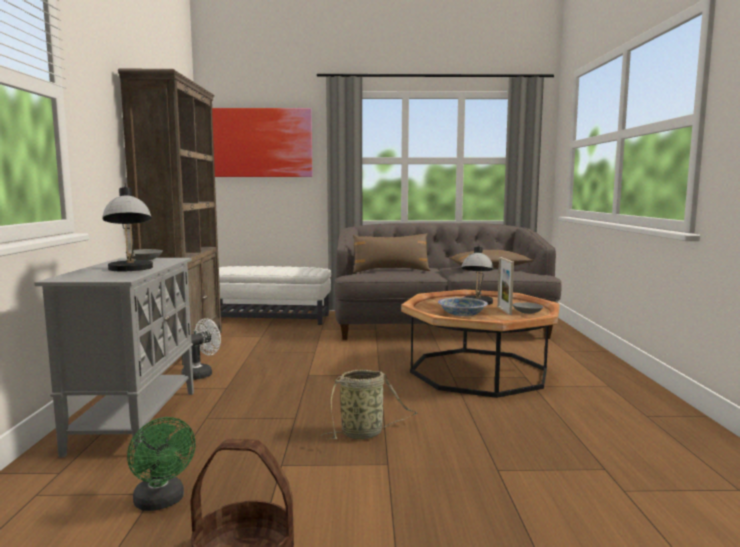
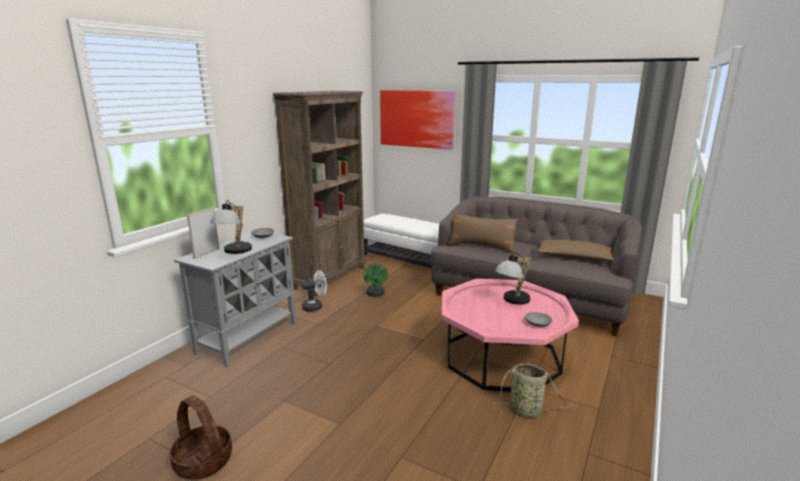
camera: 30 degrees right, 10 degrees up
(162, 502) = (207, 404): green fan -> green fan (376, 294)
(364, 433) = (355, 392): basket -> basket (527, 411)
(462, 315) = (477, 314): bowl -> none
(478, 371) = (501, 357): brown coffee table -> pink coffee table
(504, 310) = (521, 316): picture frame -> picture frame (206, 253)

